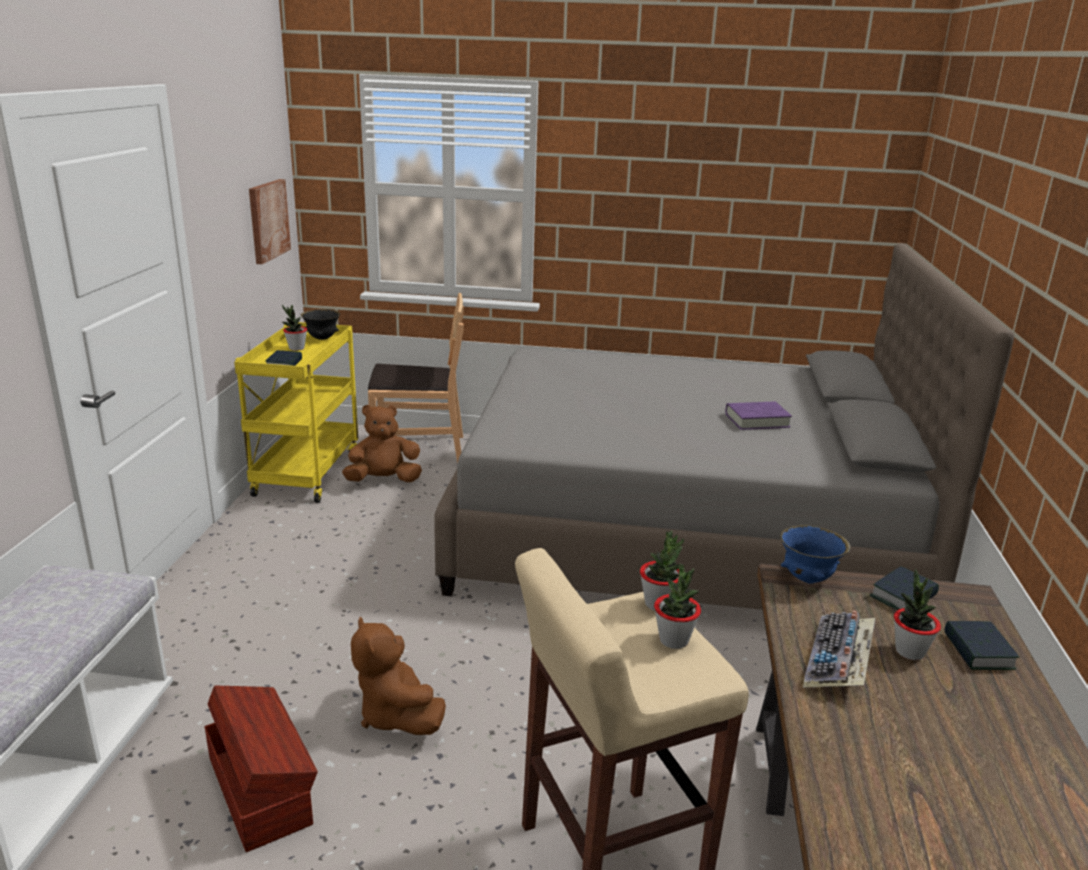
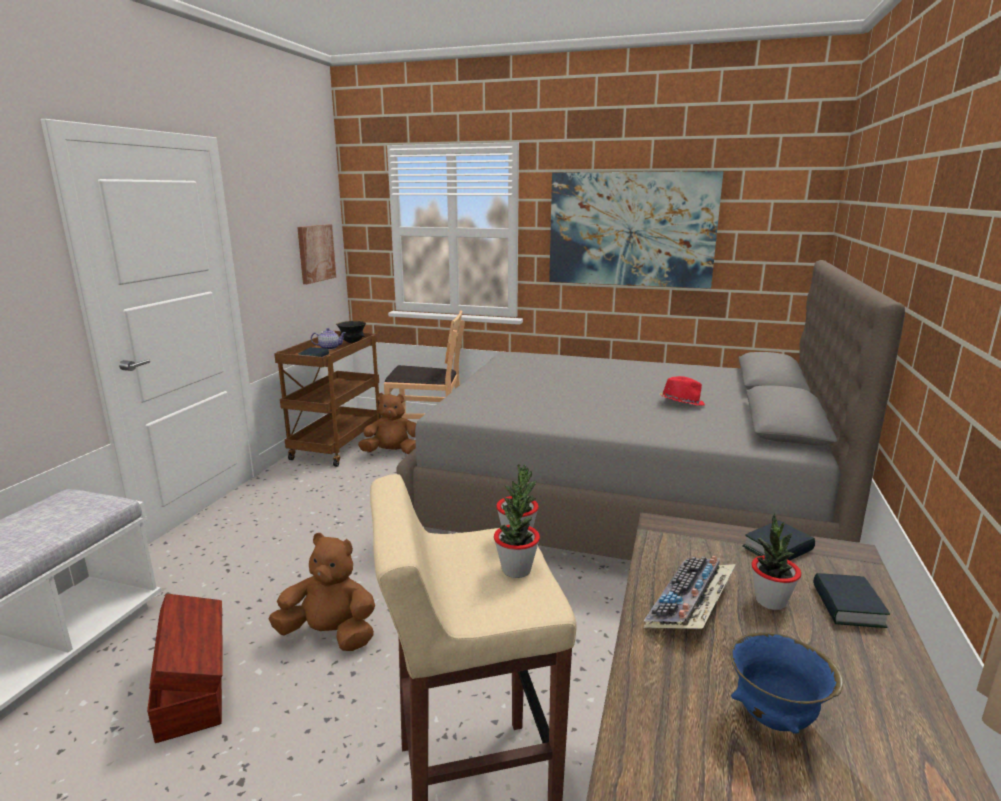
camera: 10 degrees right, 5 degrees down
(296, 348) = (329, 348): potted plant -> teapot
(306, 472) = (337, 445): yellow cart -> brown cart
(396, 715) = (330, 635): brown plush toy -> brown plush toy turned 120 degrees clockwise
(679, 197) = (631, 229): none -> picture
(757, 420) = (681, 403): purple book -> red hat
(807, 579) = (683, 528): blue bowl -> blue bowl (774, 719)

